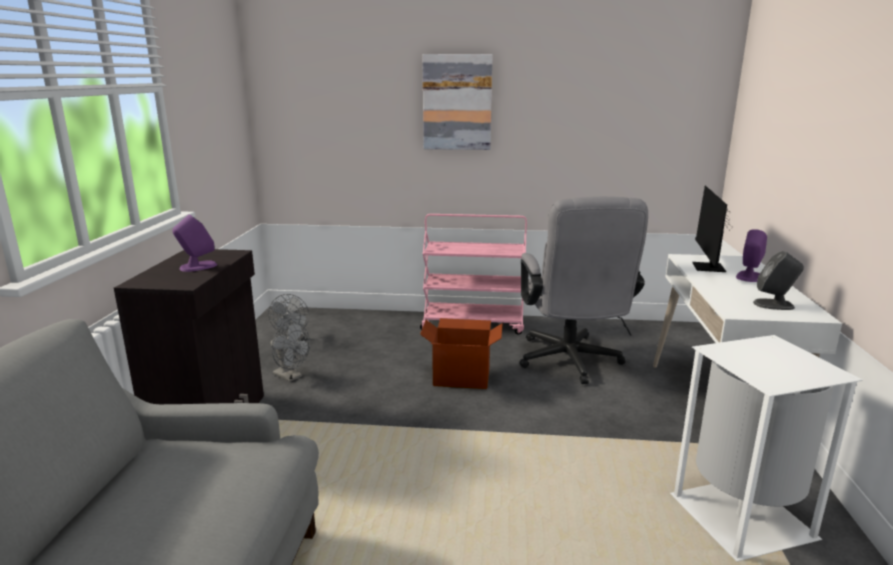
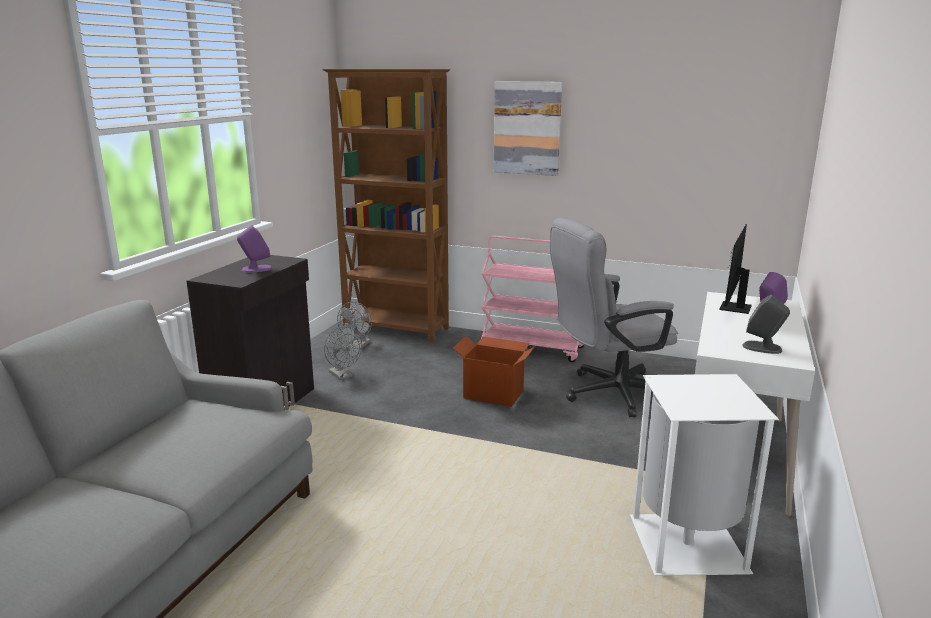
camera: 15 degrees right, 0 degrees up
(326, 319) = (396, 329): none -> brown bookcase
(571, 363) = (608, 394): grey office chair -> grey office chair turned 60 degrees clockwise

